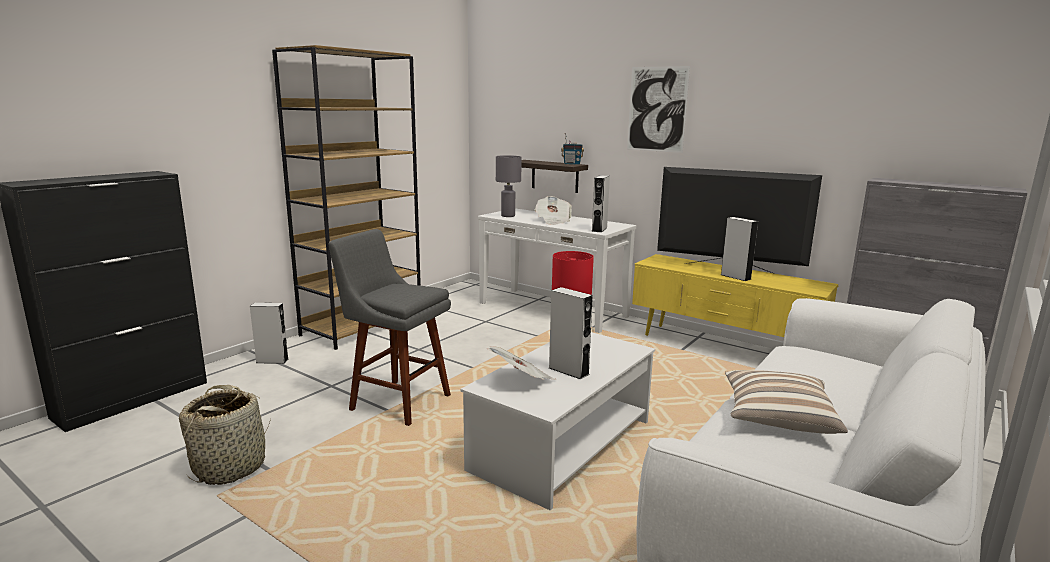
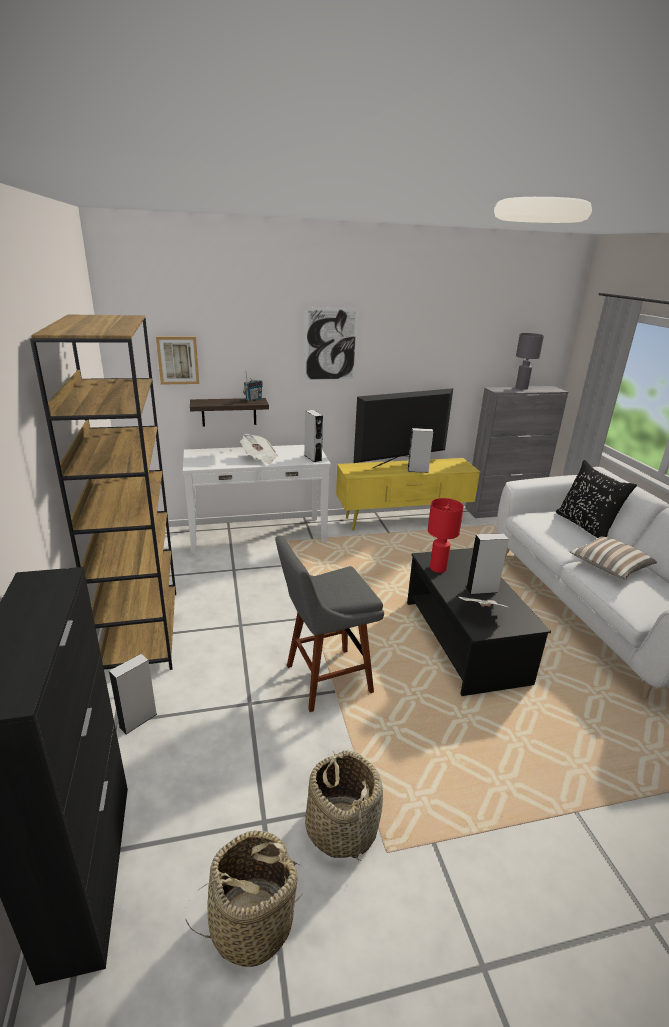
camera: 50 degrees left, 10 degrees up
(119, 464) = (251, 921): none -> basket
(507, 216) = (209, 462): grey table lamp -> grey table lamp (521, 388)
(519, 121) = (178, 360): none -> picture
(562, 446) = (464, 641): white coffee table -> black coffee table
(868, 383) = (586, 526): none -> black pillow

